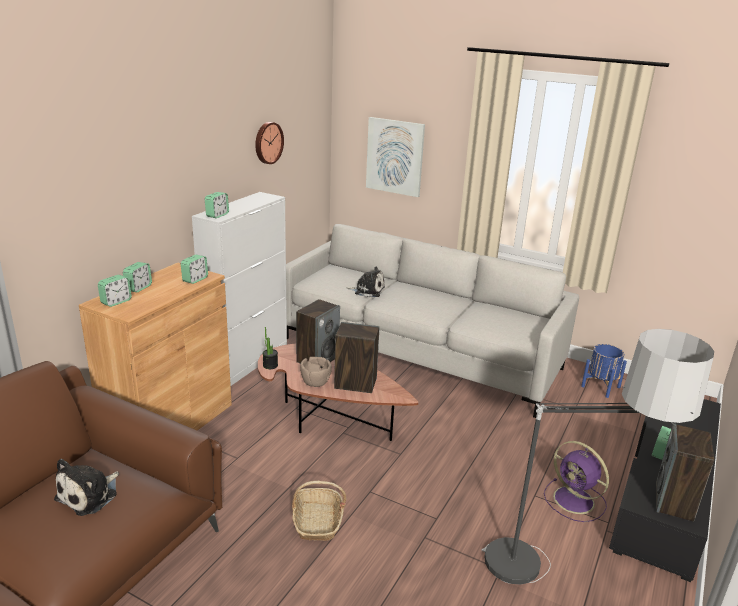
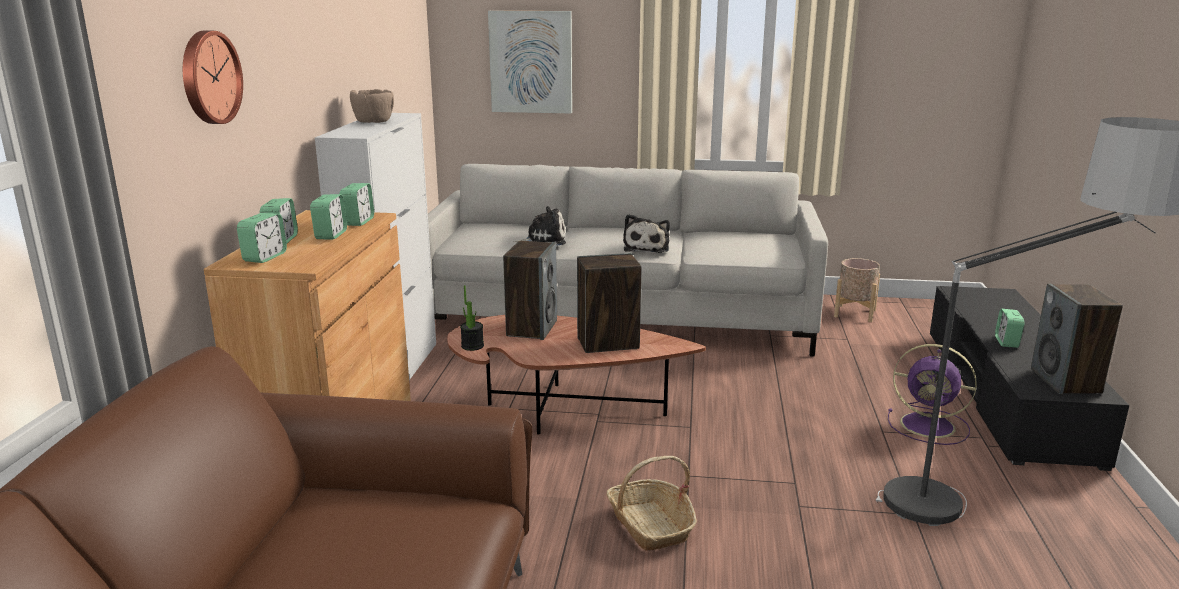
camera: 20 degrees left, 5 degrees down
(90, 495) = (371, 534): plush toy -> plush toy (647, 248)
(217, 215) = (353, 133): alarm clock -> alarm clock (331, 235)
(267, 142) = (375, 41): wall clock -> wall clock (208, 77)
(315, 383) = (554, 352): brown bowl -> brown bowl (374, 122)
(600, 387) = (855, 313): blue planter -> beige planter

